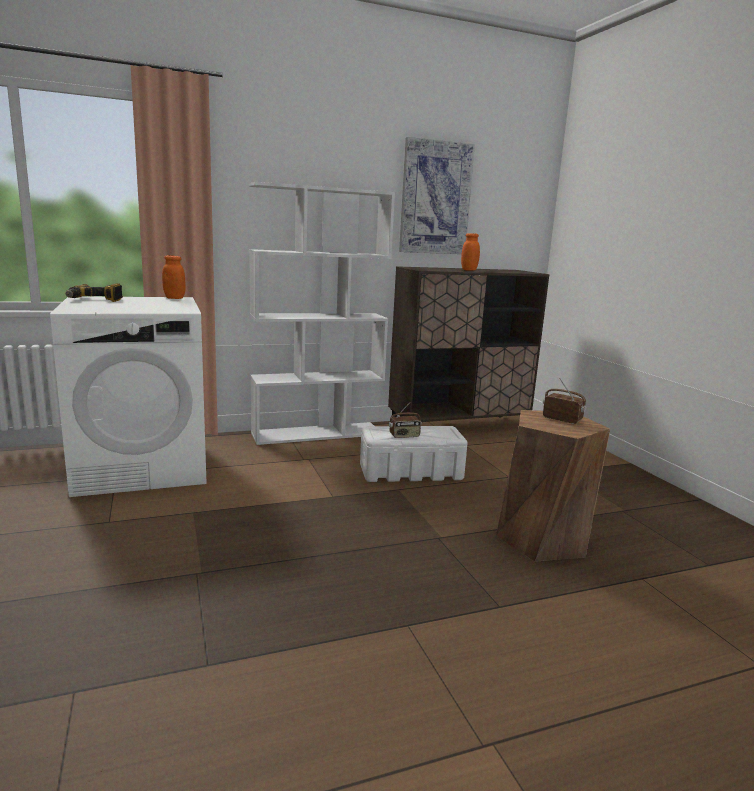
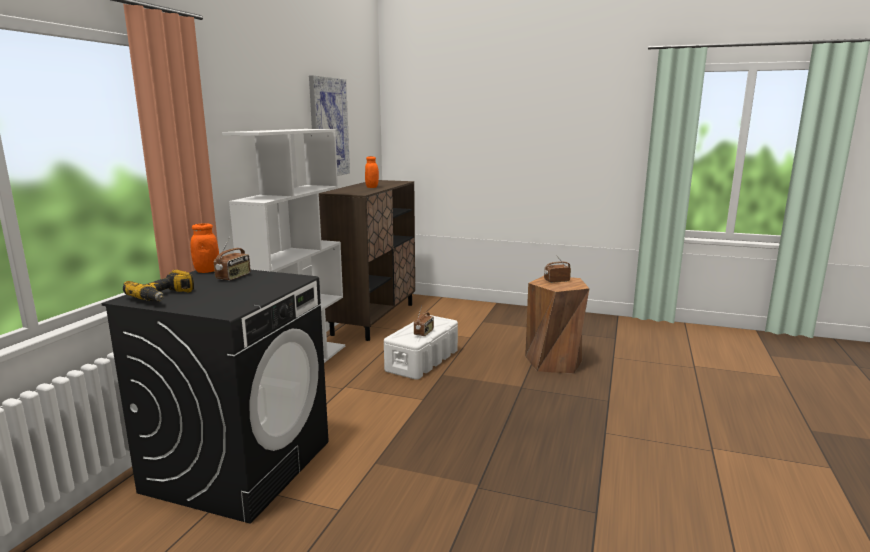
camera: 50 degrees left, 0 degrees up
(142, 467) = (239, 465): white washing machine -> black washing machine
(166, 302) = (234, 277): none -> radio

